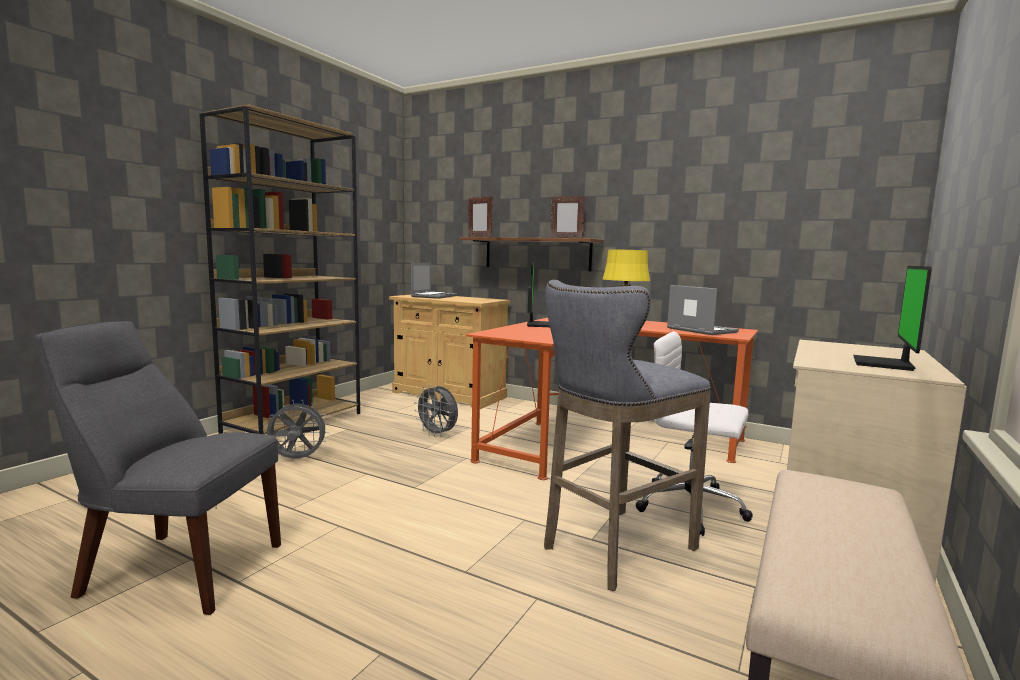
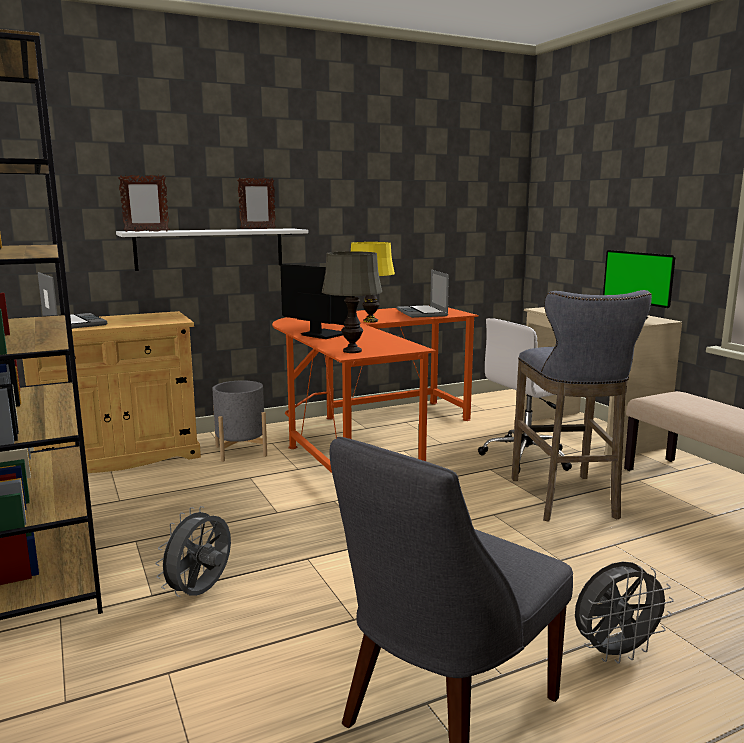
camera: 55 degrees left, 5 degrees up
(437, 434) = (246, 497): grey fan -> grey fan (615, 652)
(499, 332) = (352, 351): none -> grey table lamp
(507, 414) = (241, 451): none -> grey planter
(537, 254) = (210, 248): brown shelf -> white shelf
(700, 330) = (423, 313): laptop -> laptop turned 105 degrees counterclockwise

